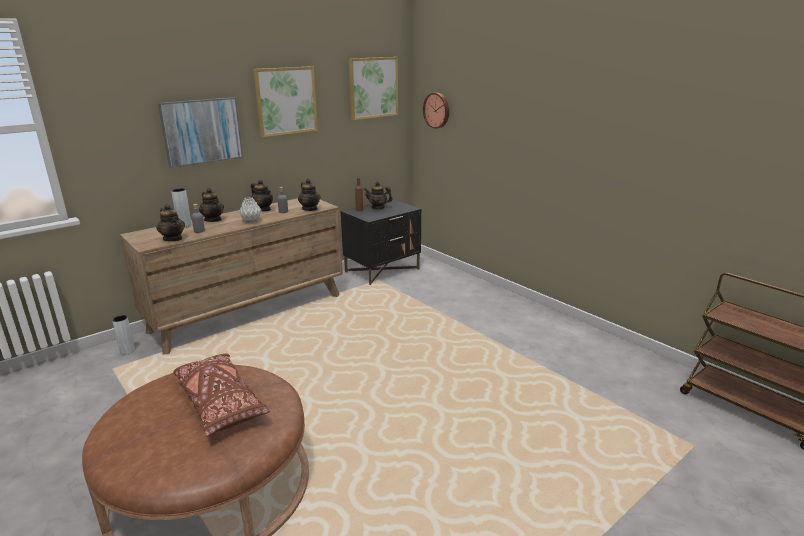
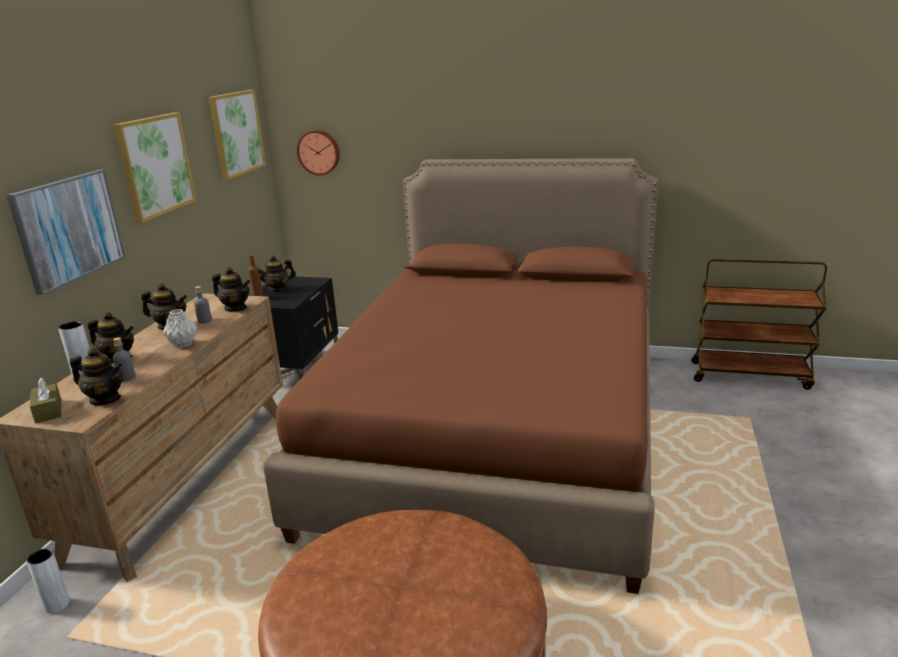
camera: 35 degrees left, 0 degrees up
(145, 236) = (48, 411): none -> brown tissue box
(220, 402) = (410, 563): brown pillow -> none
(453, 363) = (497, 434): none -> brown bed

